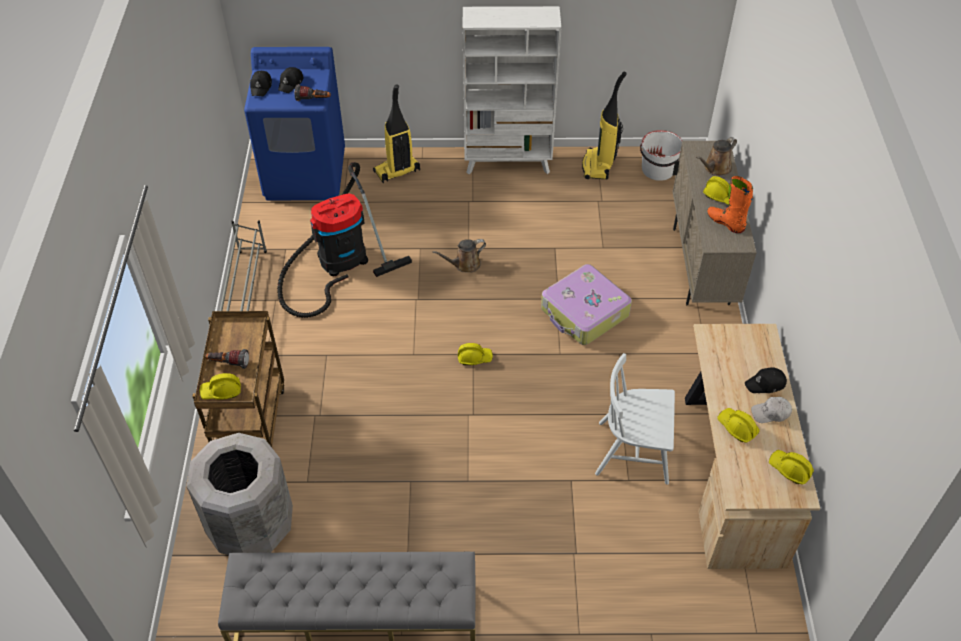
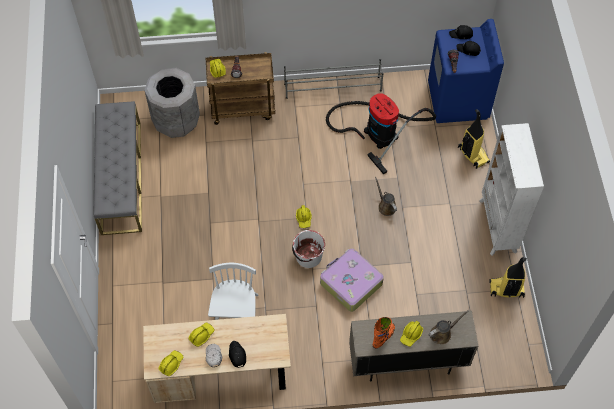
camera: 85 degrees right, 10 degrees up
(658, 170) = (510, 334): white bucket -> white bucket (308, 256)
(715, 168) = (442, 333): brown watering can -> brown watering can turned 105 degrees clockwise

